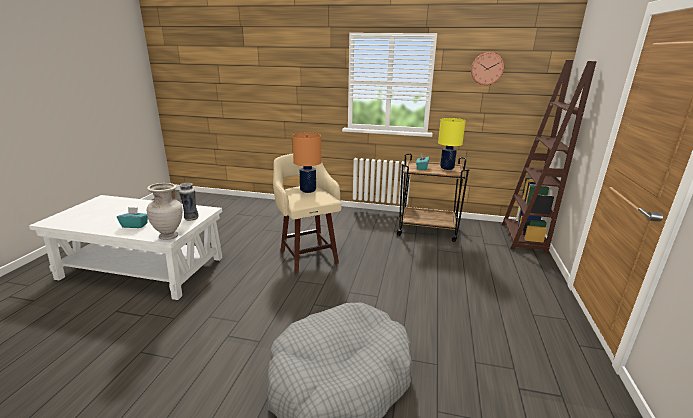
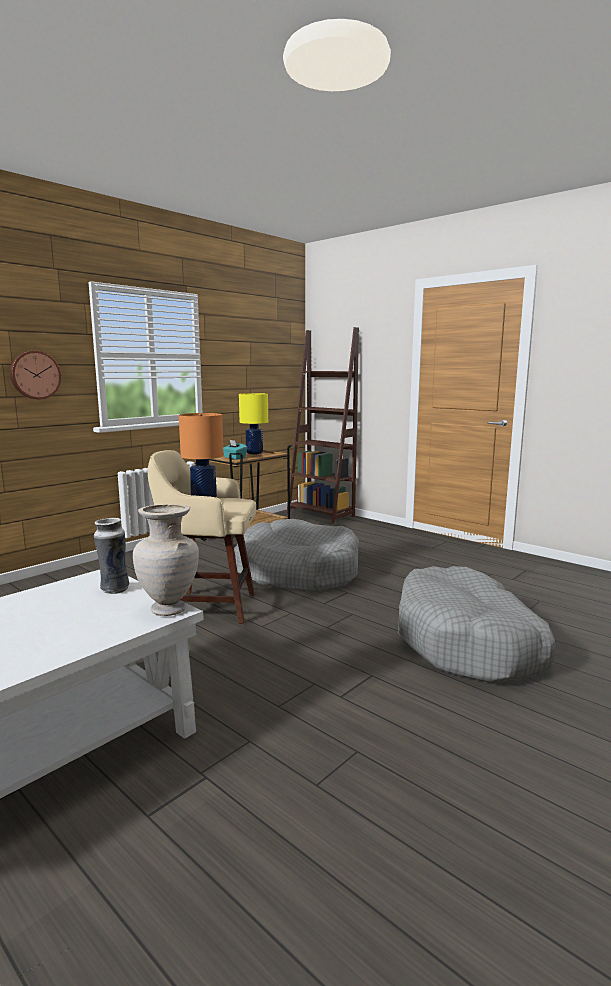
camera: 60 degrees left, 10 degrees down
(135, 225) = (57, 636): turquoise tissue box -> none
(391, 265) = (297, 571): none -> grey dog bed
(487, 68) = (246, 338): wall clock -> wall clock (35, 375)

